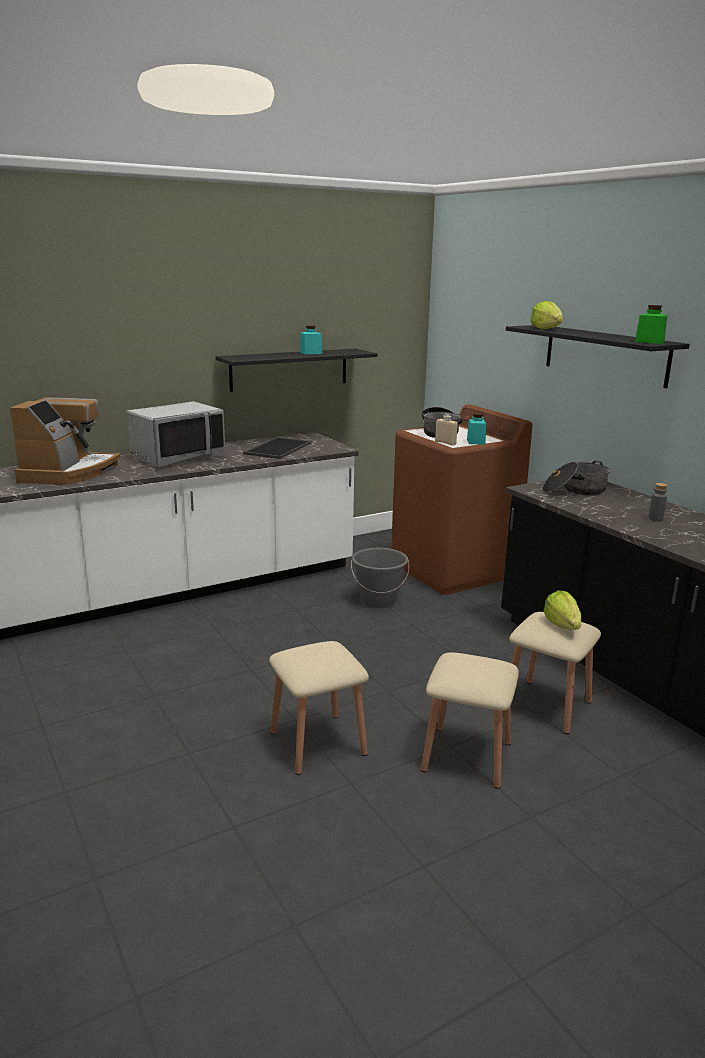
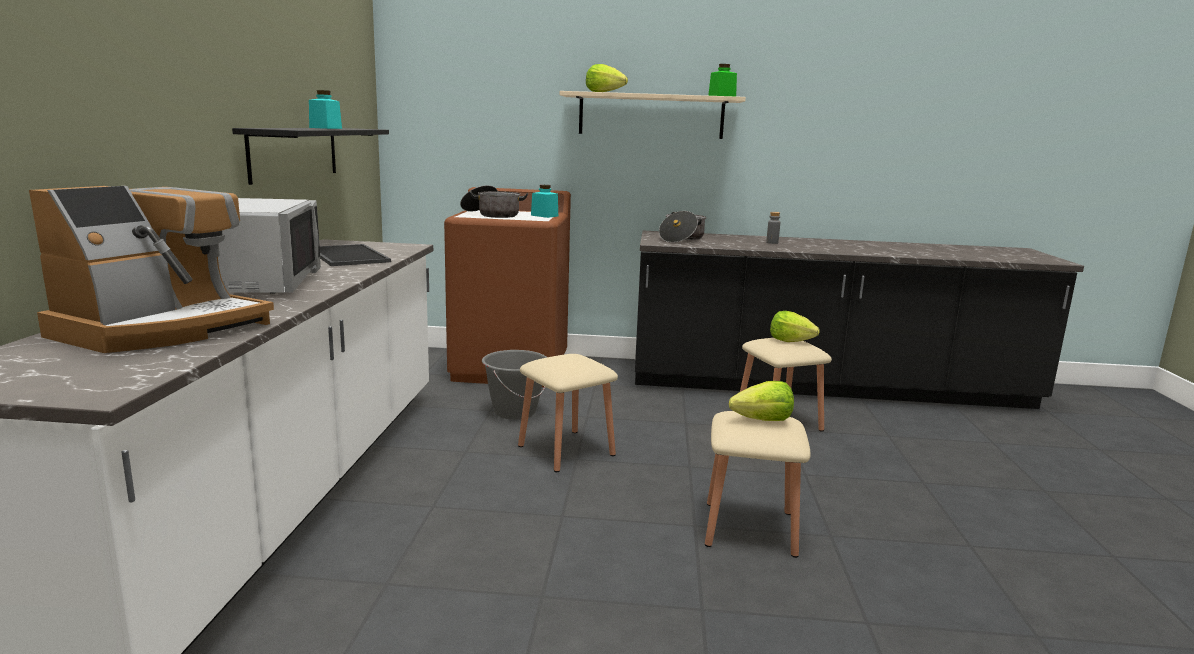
camera: 55 degrees left, 5 degrees down
(69, 473) = (163, 329): coffee machine -> coffee machine turned 75 degrees clockwise
(321, 656) = (763, 420): none -> lettuce
(445, 443) = (529, 219): beige bottle -> none
(466, 756) = (826, 474): beige stool -> beige stool (566, 450)
(605, 355) = (651, 116): black shelf -> beige shelf

